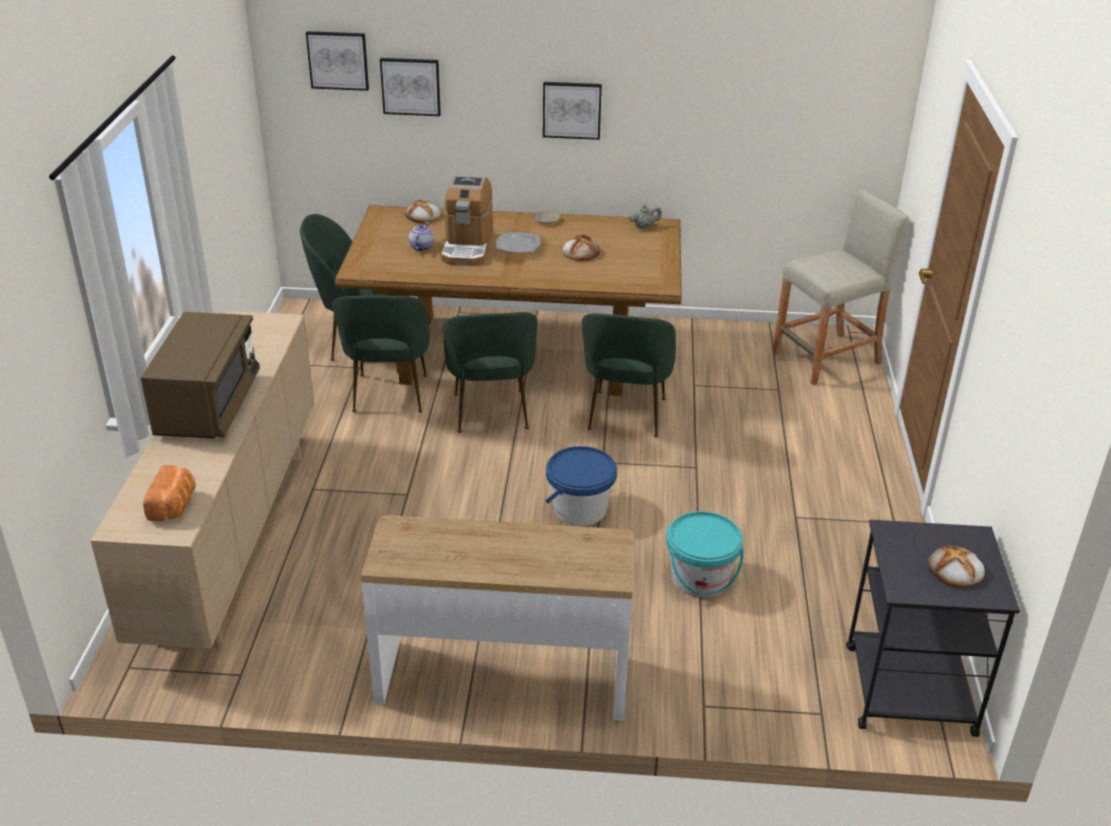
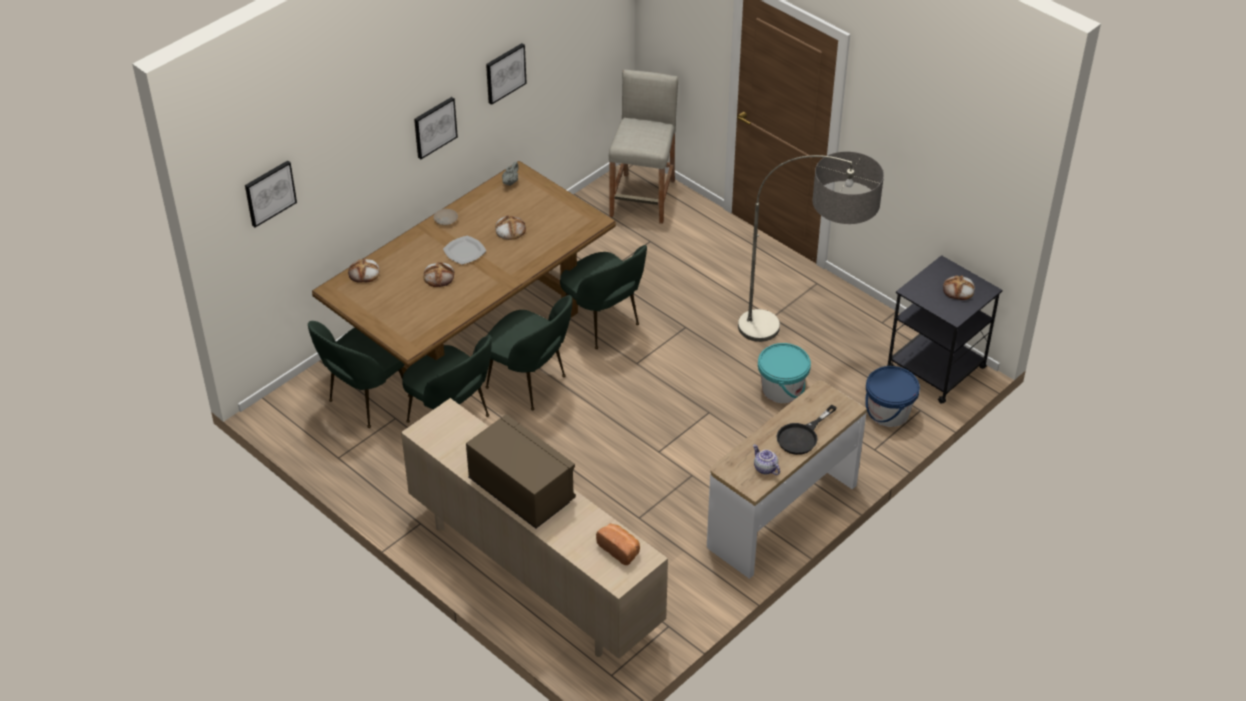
camera: 50 degrees left, 10 degrees up
(411, 86) = (324, 179): picture -> picture (505, 73)
(421, 247) = (412, 298): teapot -> teapot (764, 468)
(467, 247) = (439, 276): coffee machine -> bread
(516, 560) = (802, 436): none -> black frying pan
(580, 509) = (670, 400): blue bucket -> blue bucket (888, 412)
(796, 560) = (806, 342): none -> floor lamp

